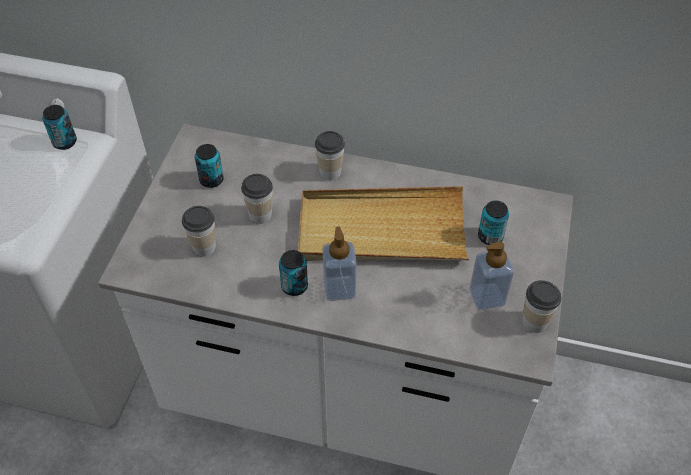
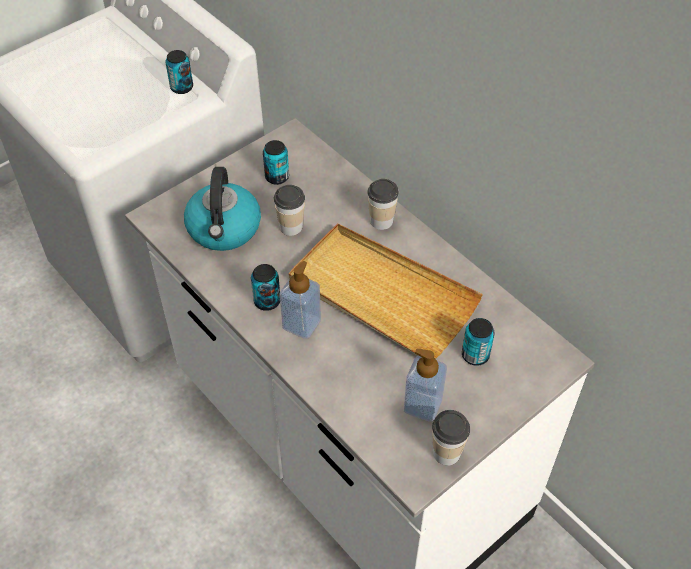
camera: 35 degrees right, 0 degrees up
(204, 247) = (224, 229): cup -> kettle

